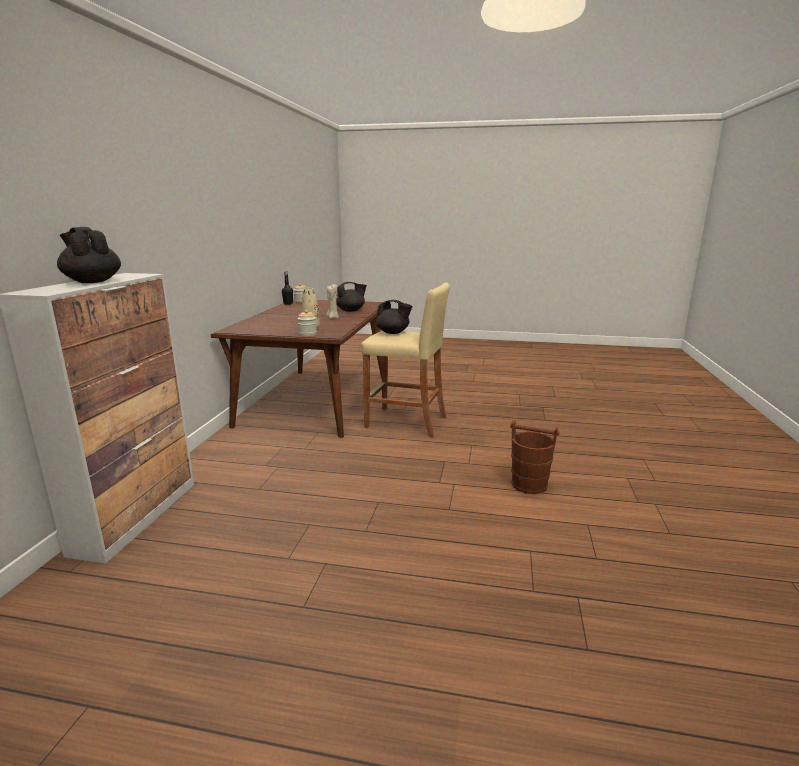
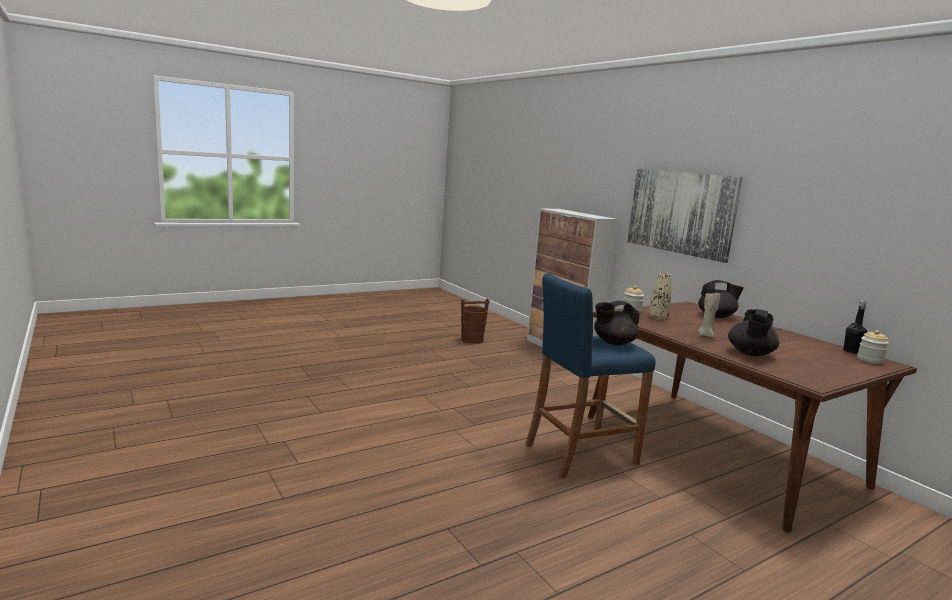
camera: 135 degrees right, 5 degrees down
(92, 282) = (577, 213): black teapot -> black teapot (716, 316)
(179, 242) = (681, 212): none -> picture
(406, 422) = (581, 454): beige stool -> blue stool
(529, 485) = (384, 427): brown bucket -> brown bucket (472, 340)

